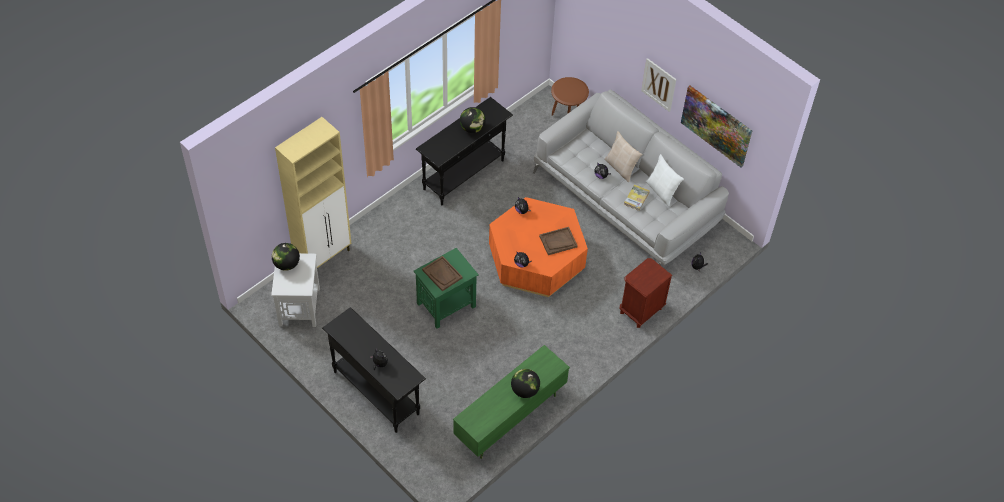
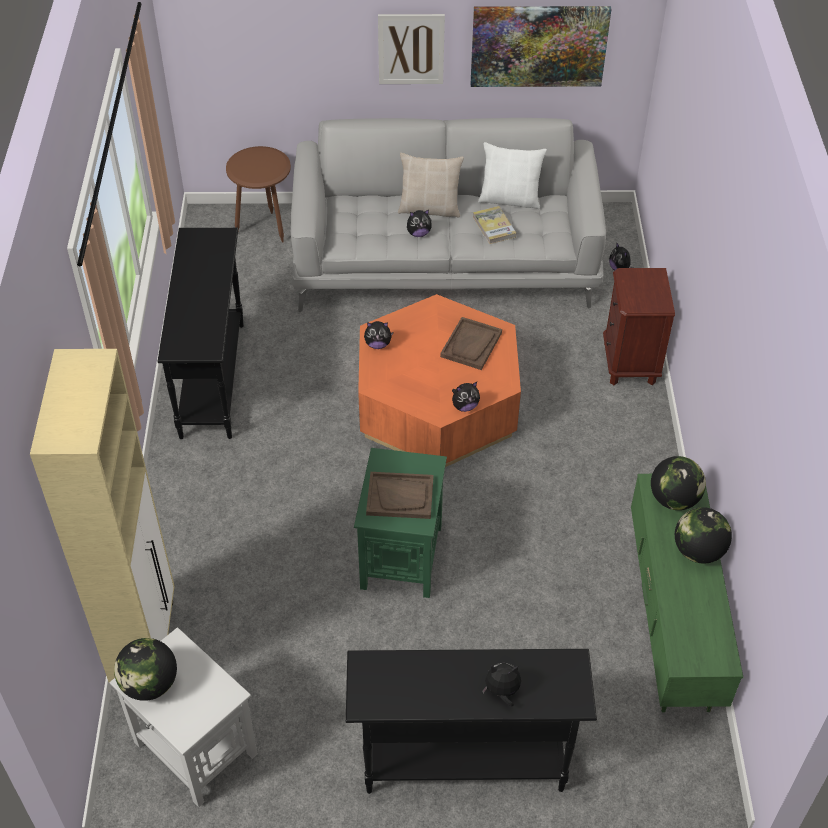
camera: 45 degrees left, 5 degrees down
(472, 128) = (206, 280): globe -> globe (673, 499)

